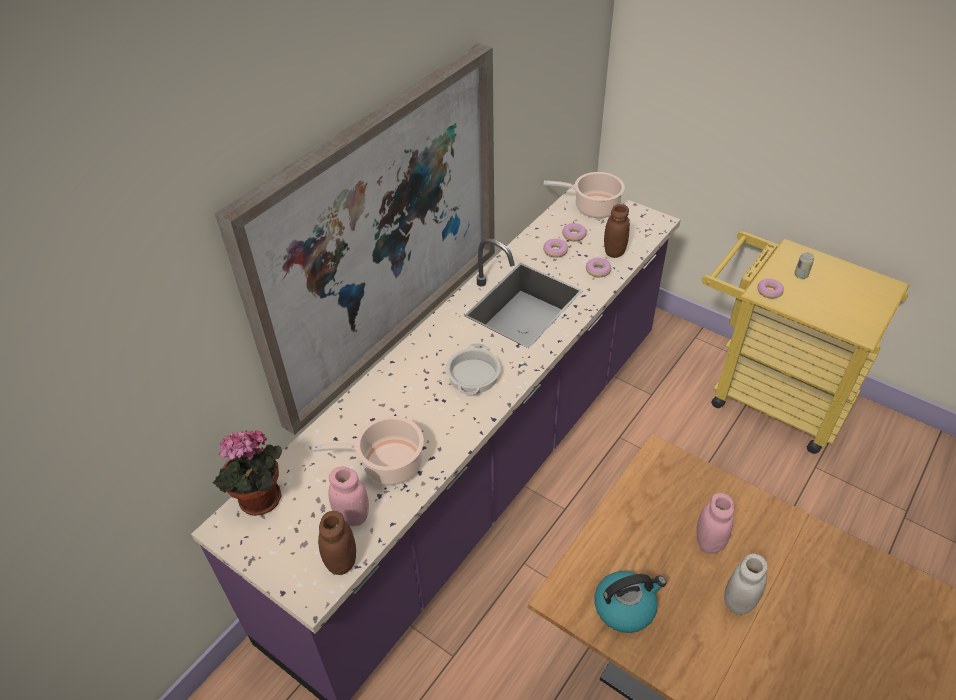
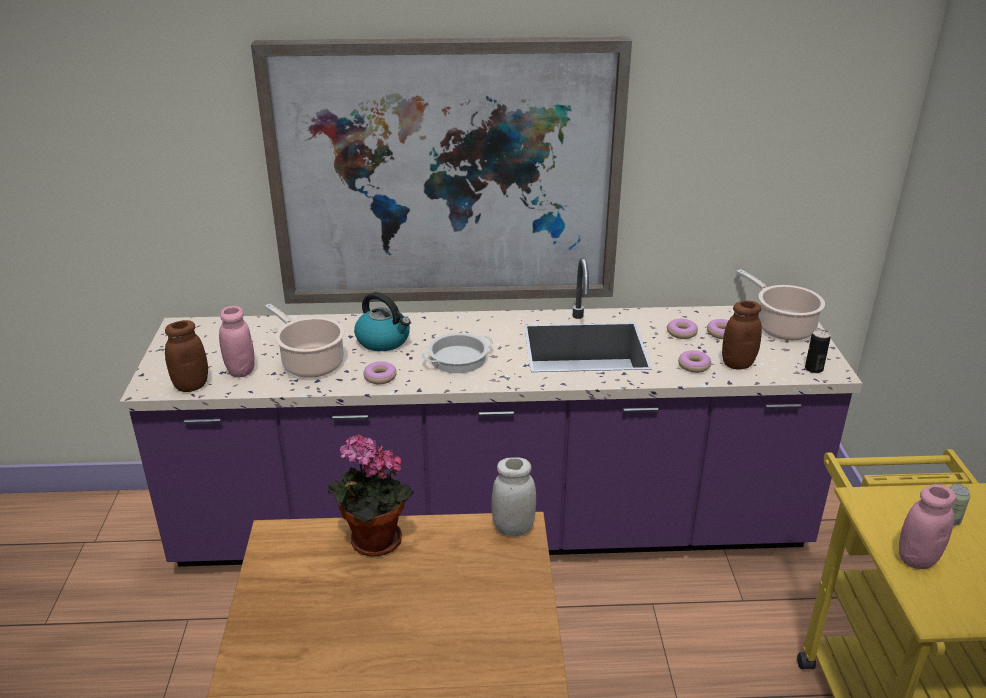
camera: 50 degrees right, 15 degrees down
(260, 502) = (217, 329): potted plant -> potted plant (372, 543)
(625, 607) = (300, 583): kettle -> kettle (384, 340)
(649, 226) = (814, 369): none -> can
(709, 542) = (438, 611): pink jar -> pink jar (917, 559)
(738, 602) = (378, 667): white jar -> white jar (513, 528)
(769, 291) = (876, 505): donut -> donut (380, 377)

